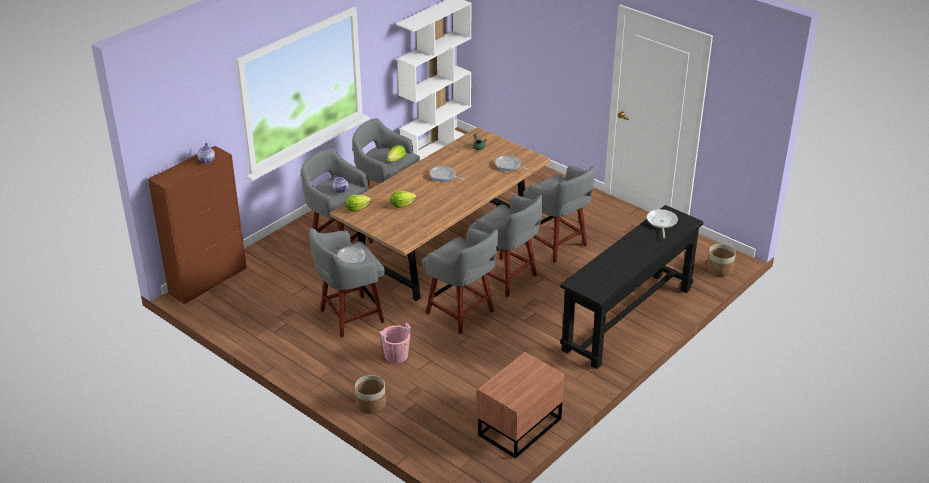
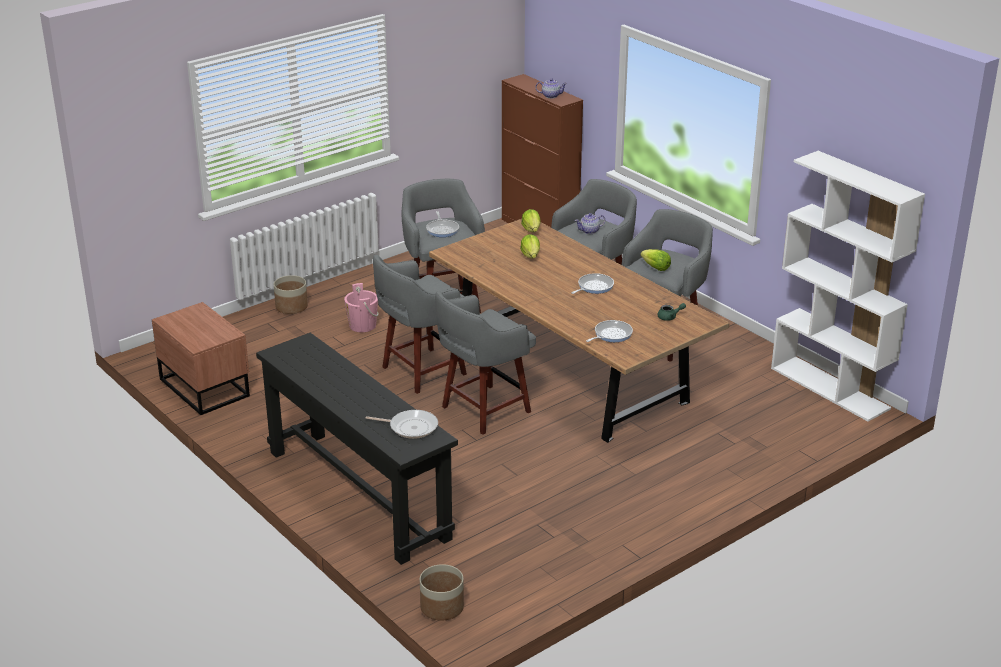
camera: 100 degrees right, 5 degrees down
(557, 245) = (549, 461): grey stool -> none

